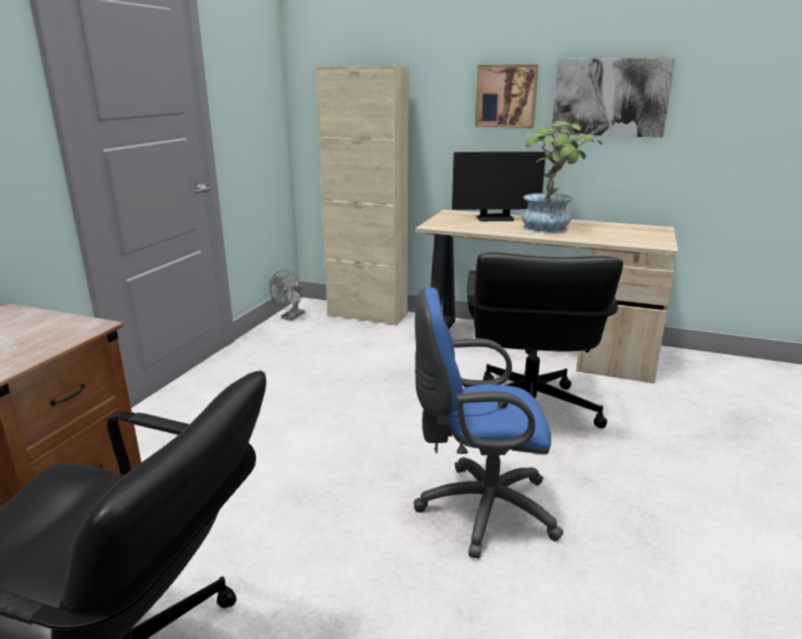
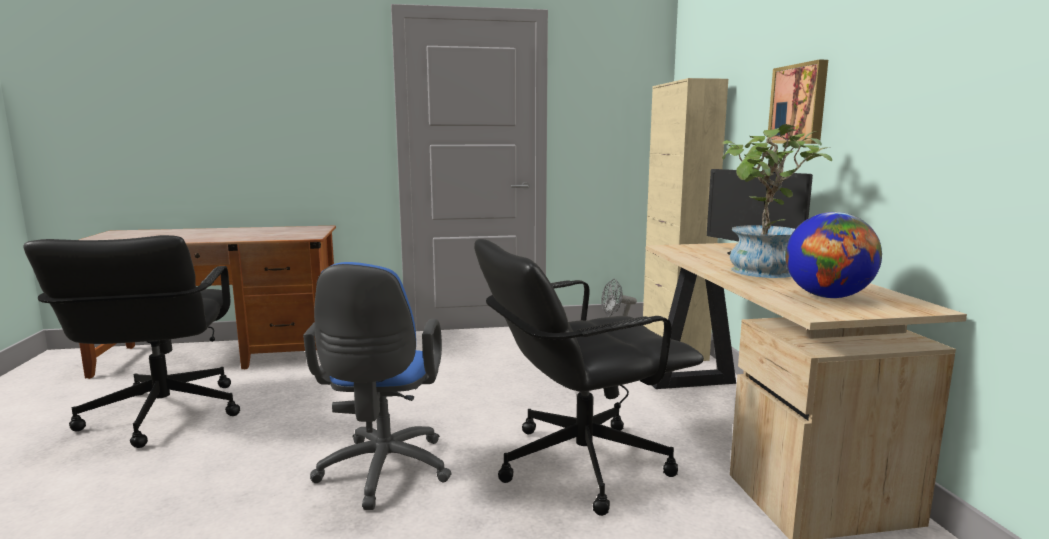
camera: 60 degrees right, 10 degrees down
(479, 509) = (383, 473): blue office chair -> blue office chair turned 150 degrees counterclockwise
(610, 97) = (897, 95): picture -> none
(624, 234) = (827, 296): none -> globe

